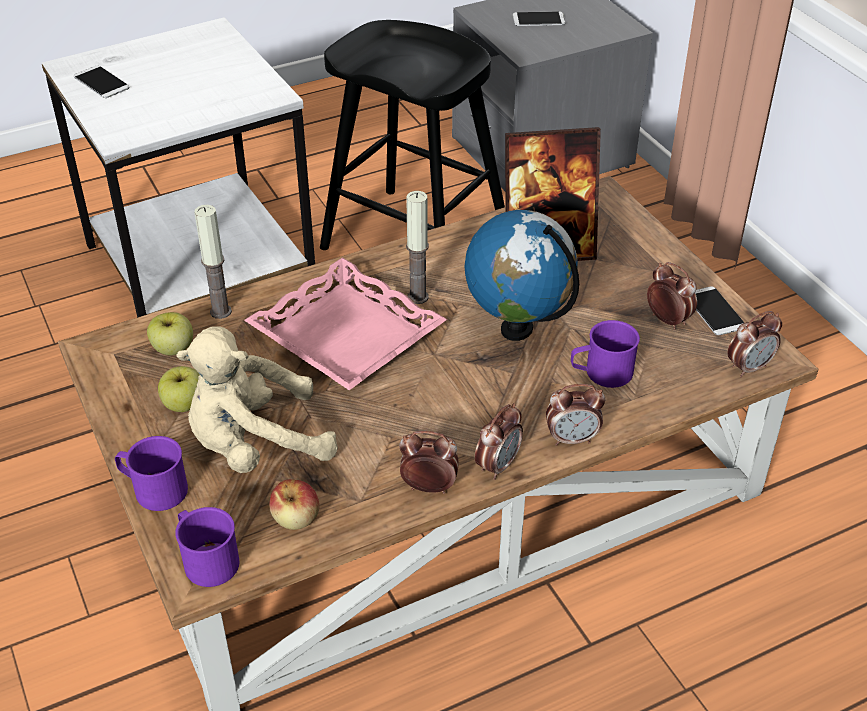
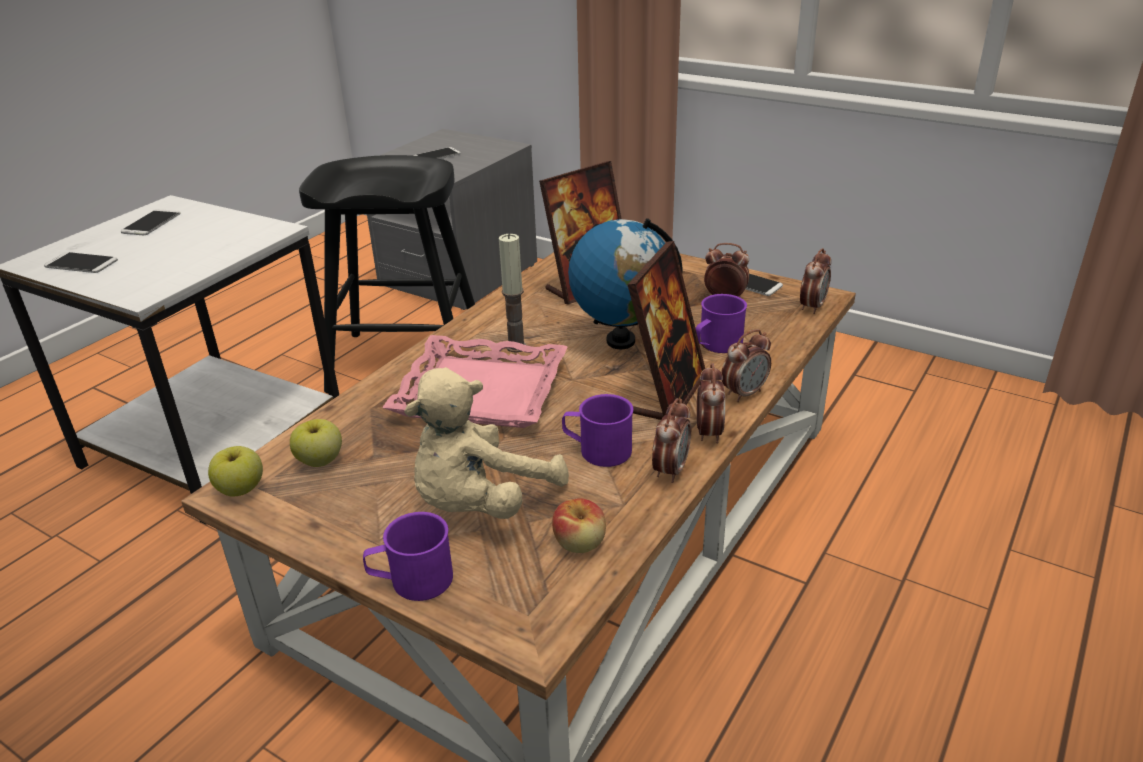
camera: 30 degrees left, 10 degrees down
(184, 50) = (151, 223): none -> phone
(185, 404) = (376, 499): apple -> apple (241, 489)
(206, 559) = (527, 615): purple mug -> purple mug (597, 450)
(221, 311) = (342, 416): candle -> none
(428, 487) = (670, 470): alarm clock -> alarm clock turned 135 degrees clockwise
(500, 408) = (666, 394): none -> picture frame

